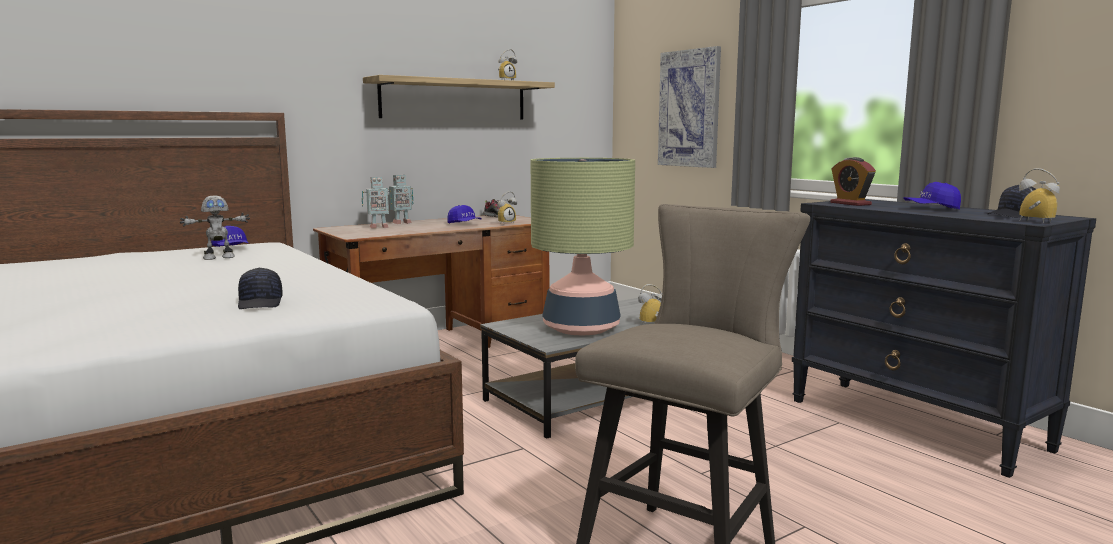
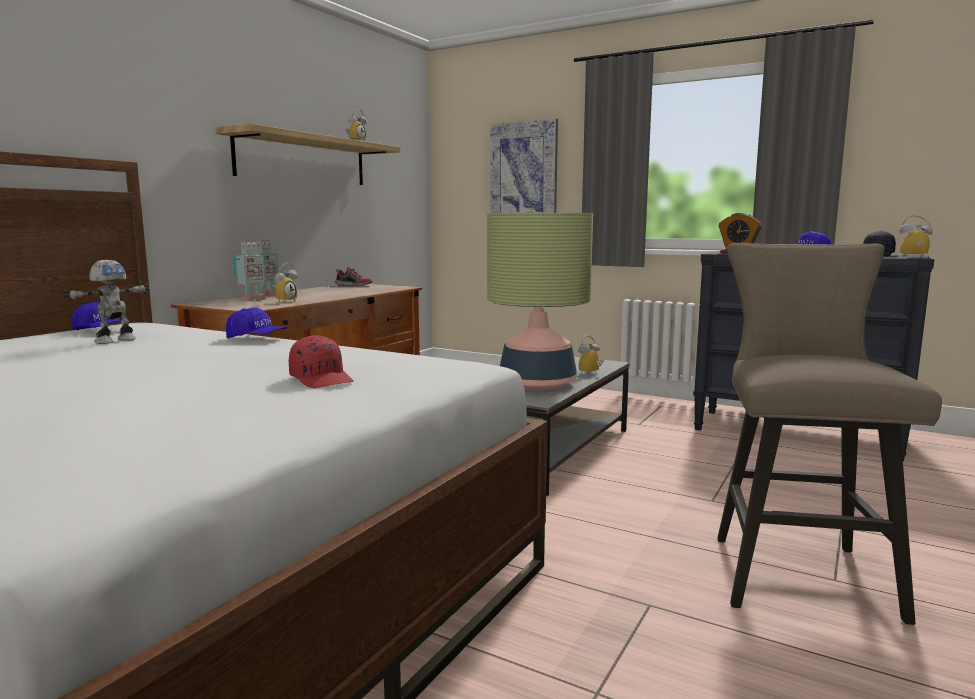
camera: 25 degrees left, 0 degrees up
(261, 303) = (322, 379): black cap -> red cap
(464, 224) = (340, 292): blue cap -> blue cap (257, 338)
(505, 223) = (381, 290): alarm clock -> alarm clock (284, 301)

